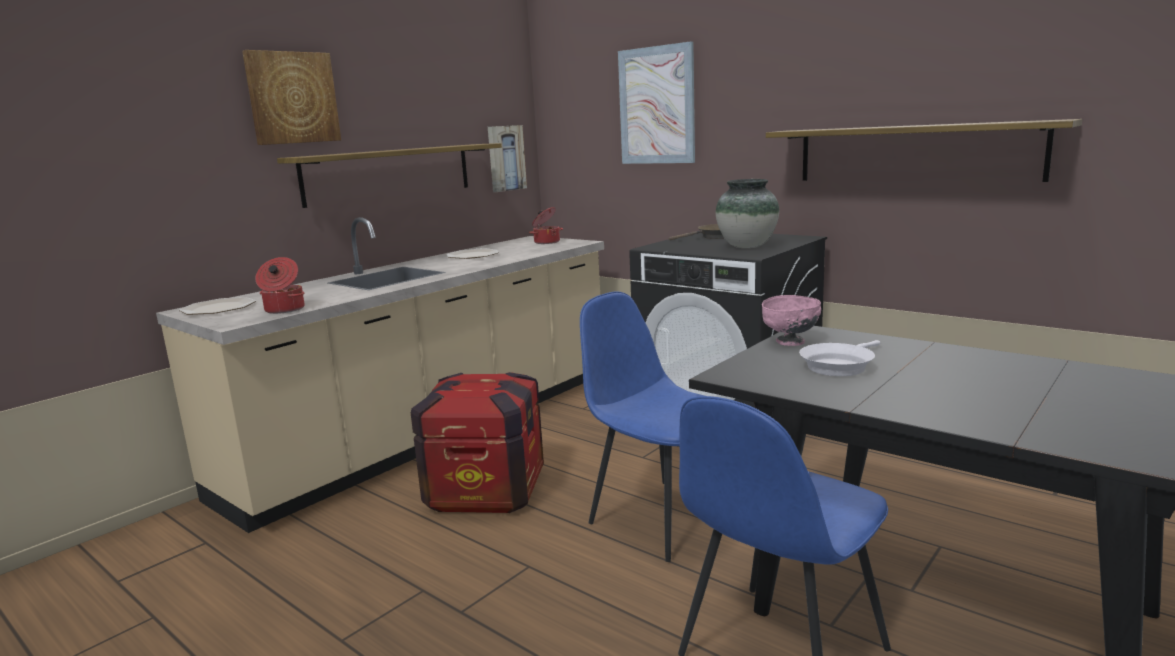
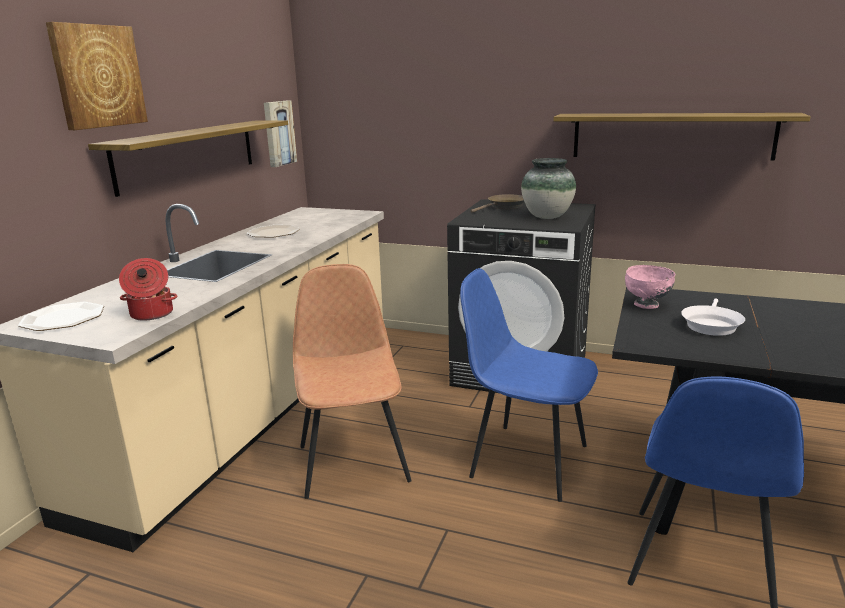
camera: 20 degrees left, 5 degrees up
(486, 490) = (353, 461): crate -> brown chair
(546, 242) = (329, 214): cooking pot -> none
(656, 106) = (432, 86): picture -> none

